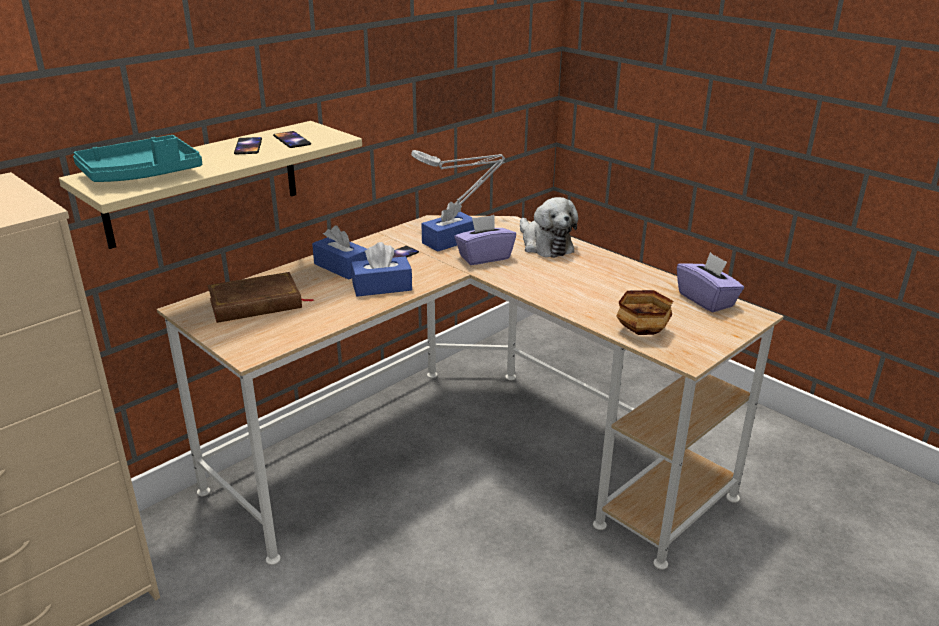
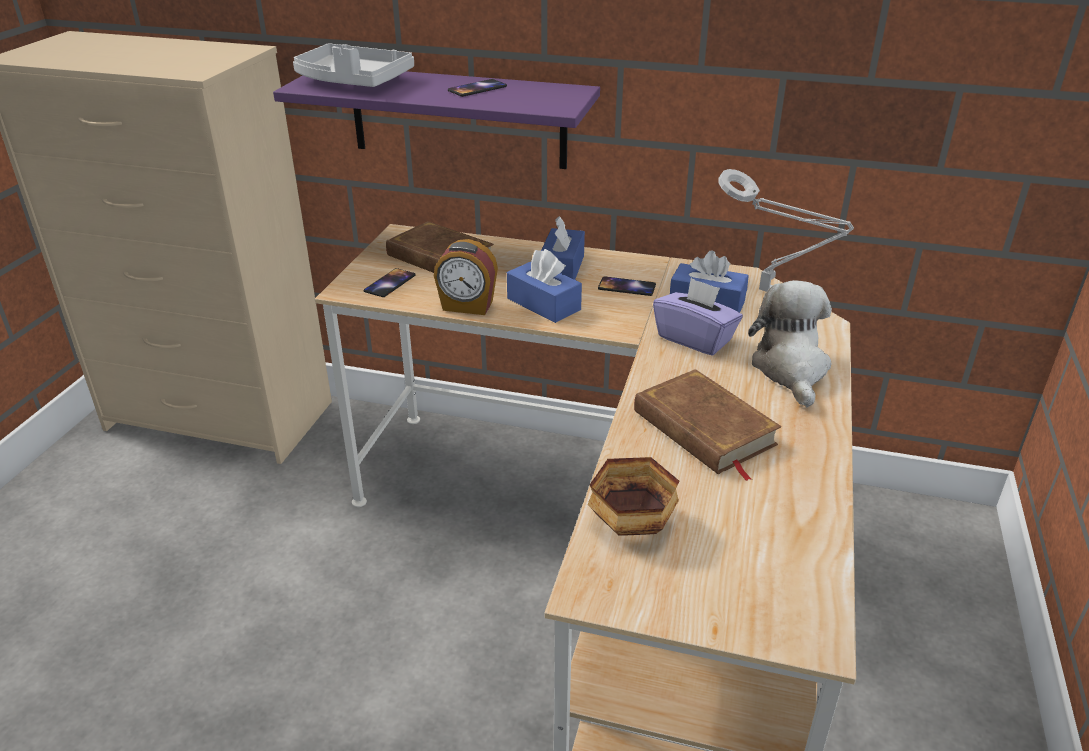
camera: 60 degrees right, 5 degrees up
(142, 175) = (353, 82): turquoise tray -> grey tray
(203, 183) = (458, 117): beige shelf -> purple shelf
(291, 140) = (521, 96): phone -> phone (389, 283)
(347, 313) = (467, 306): none -> alarm clock
(545, 245) = (791, 370): plush toy -> plush toy turned 150 degrees clockwise
(576, 285) = (703, 429): none -> brown book
(706, 300) = (803, 567): purple tissue box -> none

